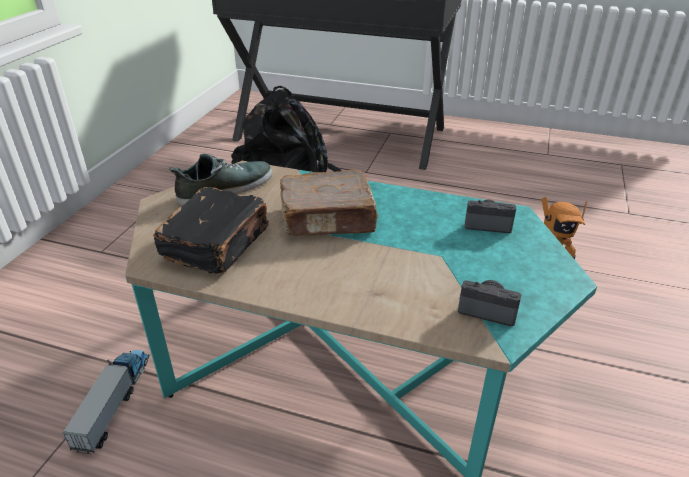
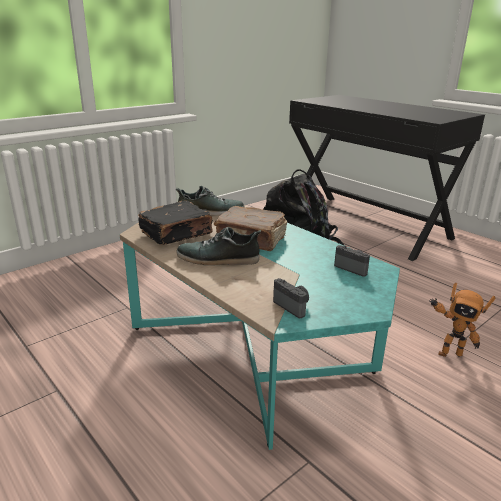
camera: 30 degrees right, 10 degrees down
(115, 402) = (108, 321): toy truck -> none
(321, 269) = (218, 259): none -> shoe

